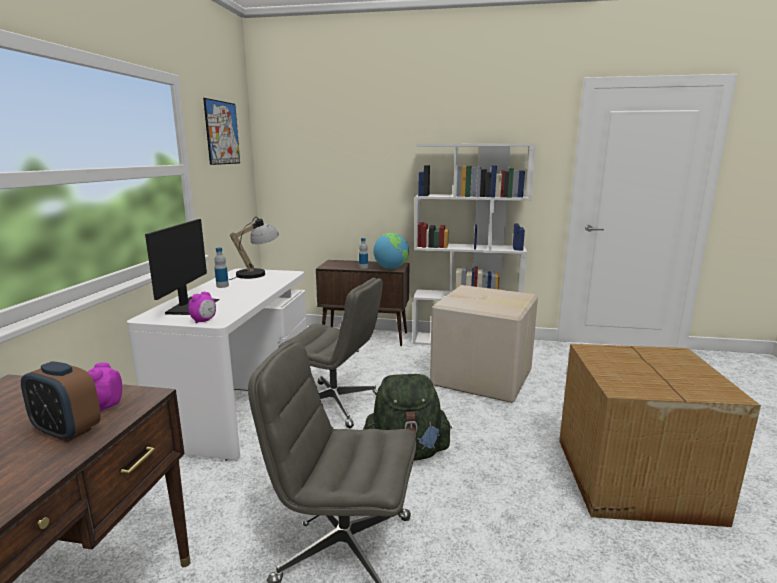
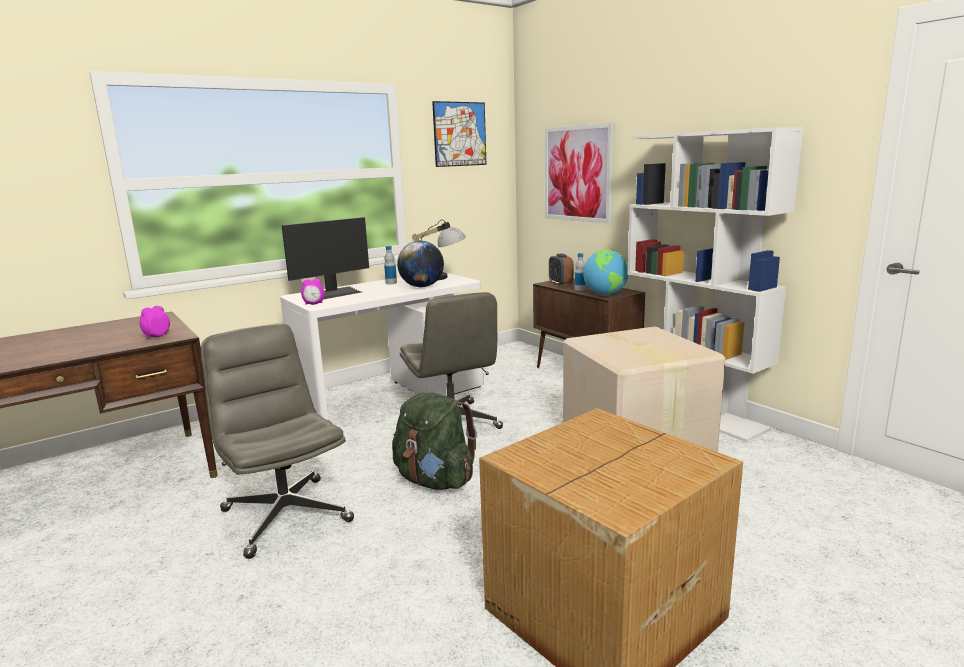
camera: 45 degrees right, 0 degrees up
(67, 431) = (121, 342): alarm clock -> alarm clock (560, 284)
(266, 284) = (422, 286): none -> globe
(333, 172) = (577, 174): none -> picture

